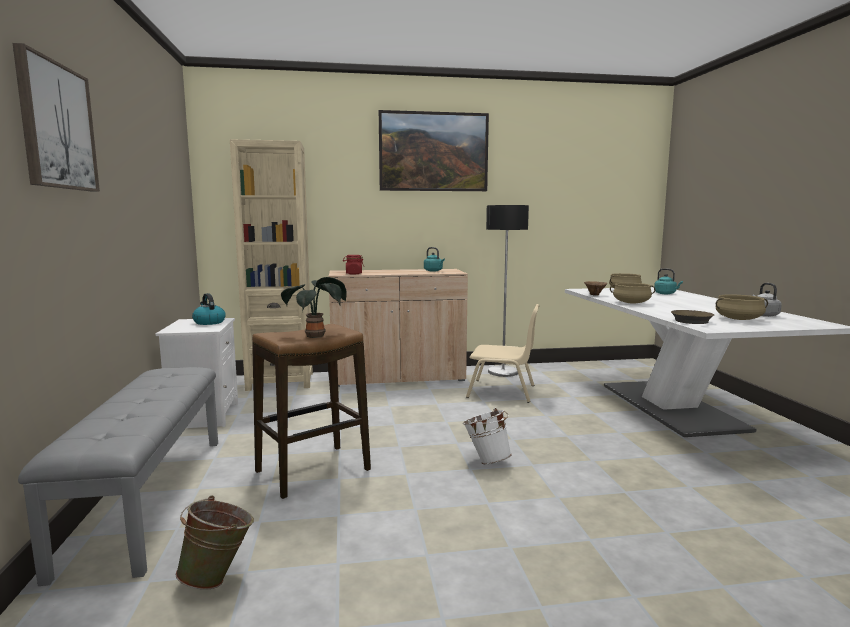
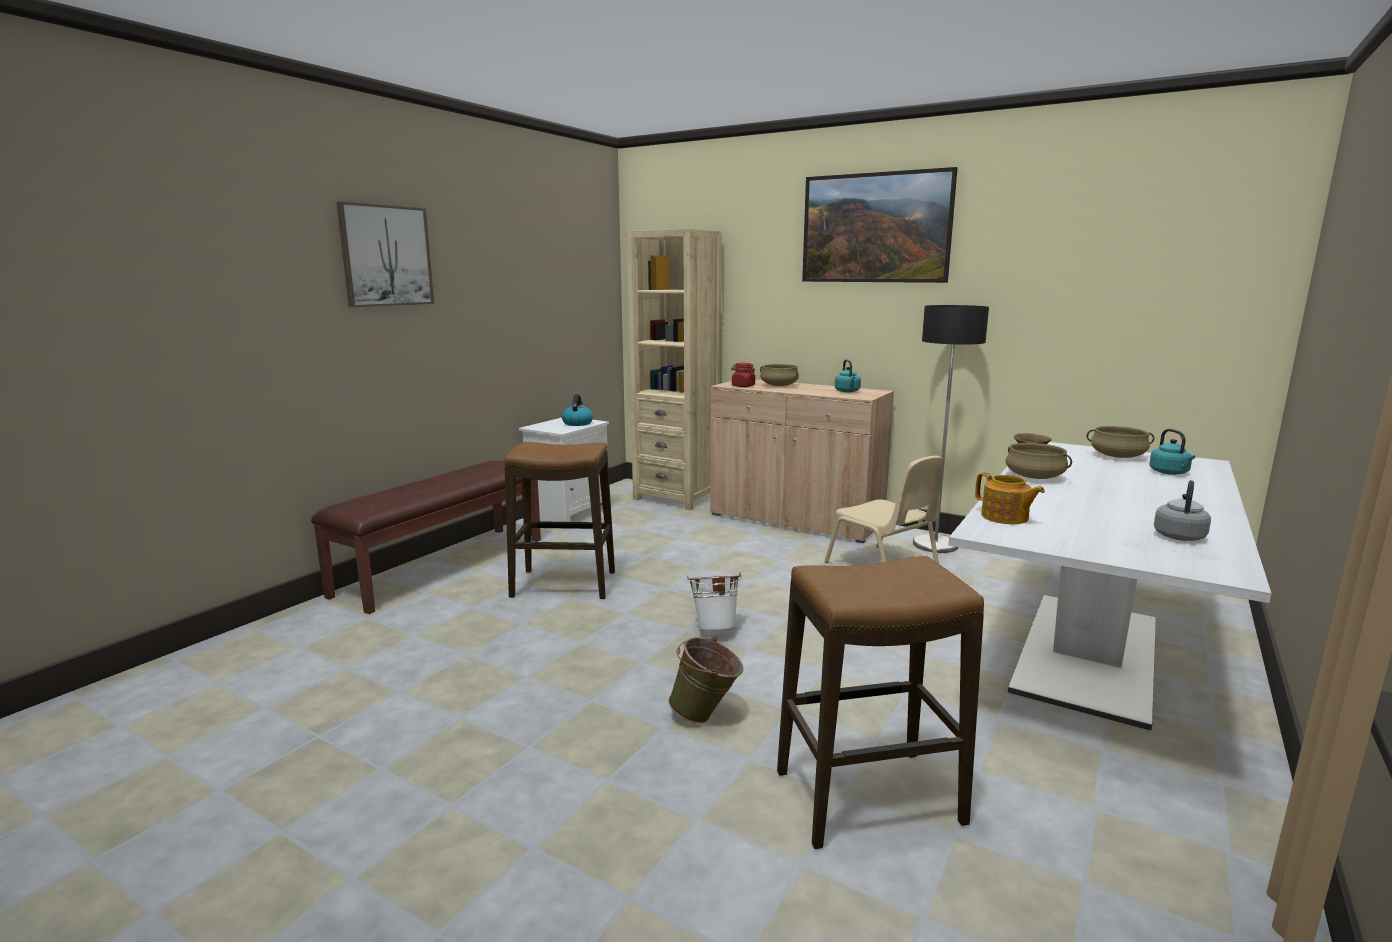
camera: 40 degrees right, 5 degrees up
(148, 497) = (442, 566): grey bench -> brown bench
(219, 578) = (397, 632): green bucket -> green bucket (706, 716)
(317, 336) = (556, 453): potted plant -> none
(691, 320) = (1005, 517): brown frying pan -> teapot
(738, 319) = (1096, 532): beige cooking pot -> beige cooking pot (778, 385)
(751, 521) = (868, 797): none -> stool

